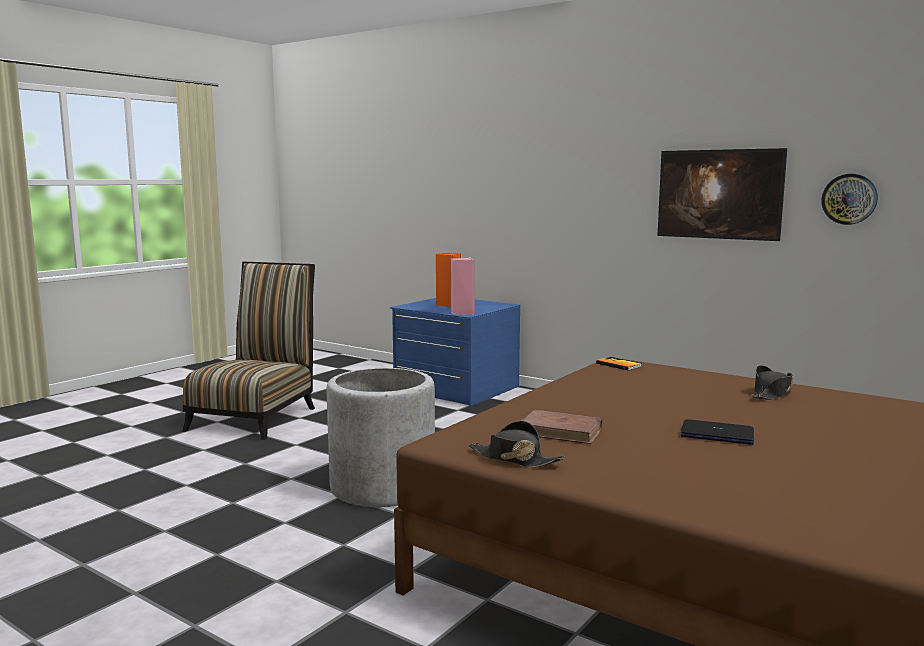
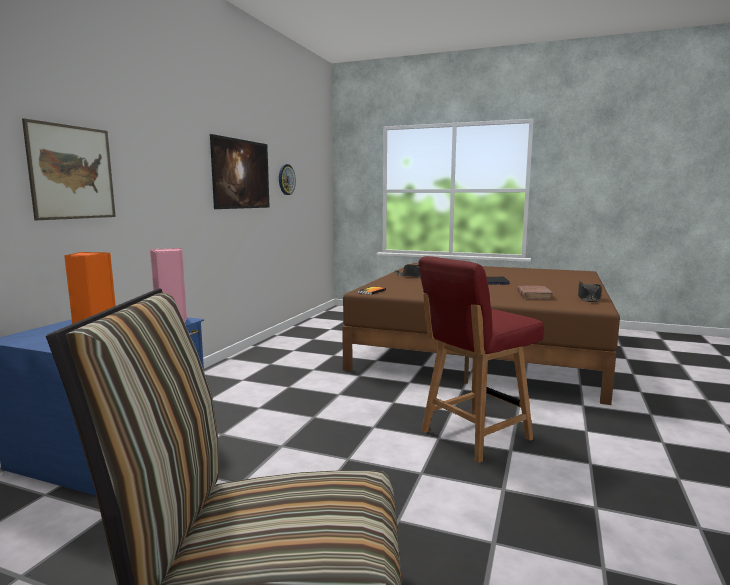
camera: 105 degrees left, 0 degrees up
(383, 486) = (473, 435): grey planter -> red chair
(507, 199) = (72, 172): none -> picture

